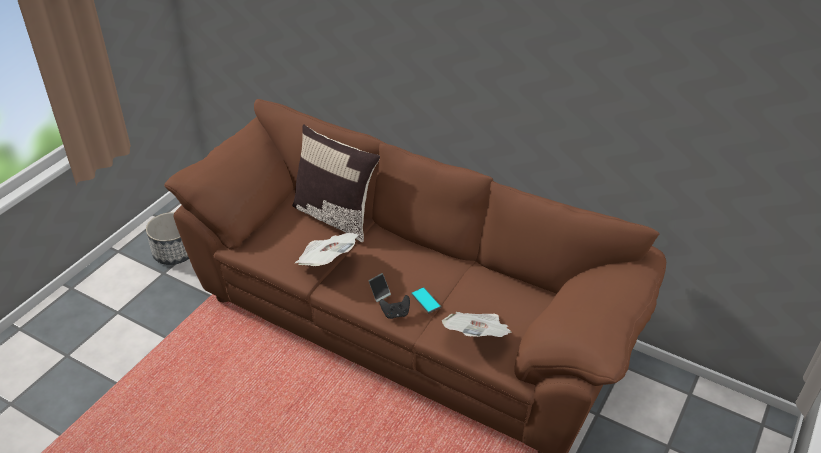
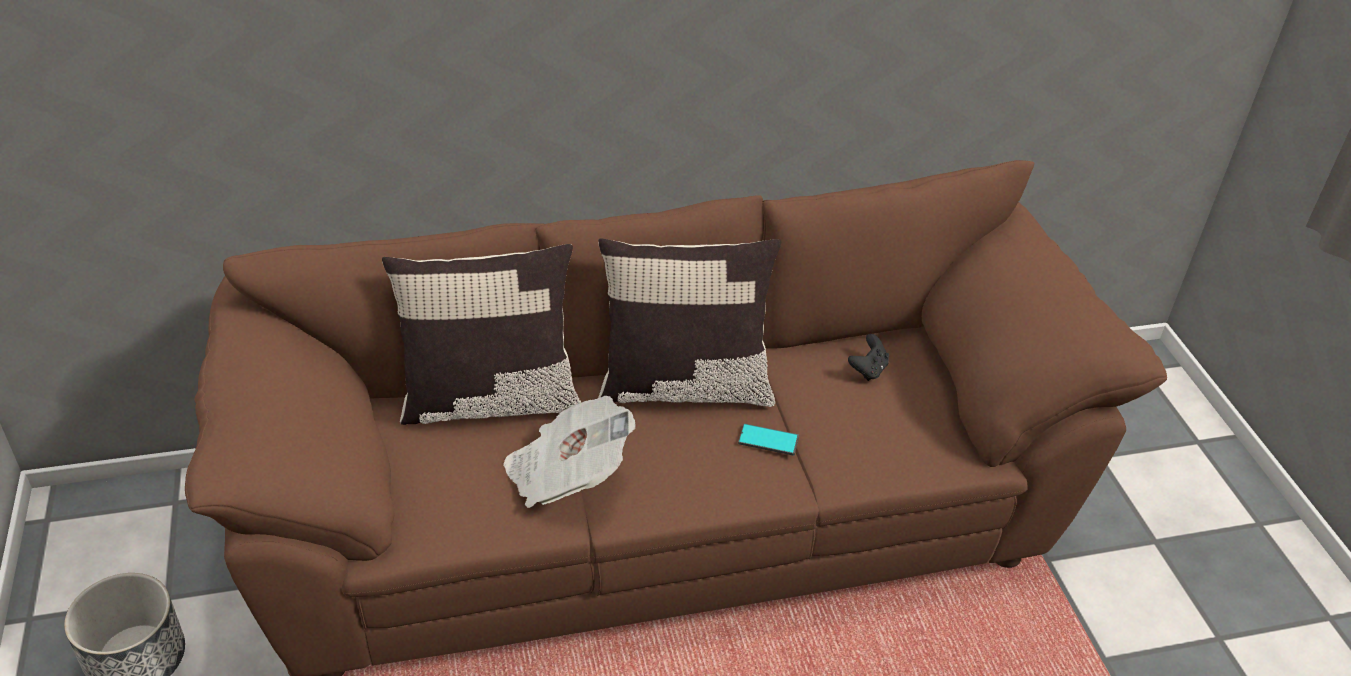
camera: 45 degrees left, 0 degrees up
(379, 290) = (690, 467): phone -> none
(395, 313) = (751, 485): black game controller -> black game controller (868, 370)
(419, 258) = (685, 387): none -> pillow
(477, 336) = (887, 445): newspaper -> none

